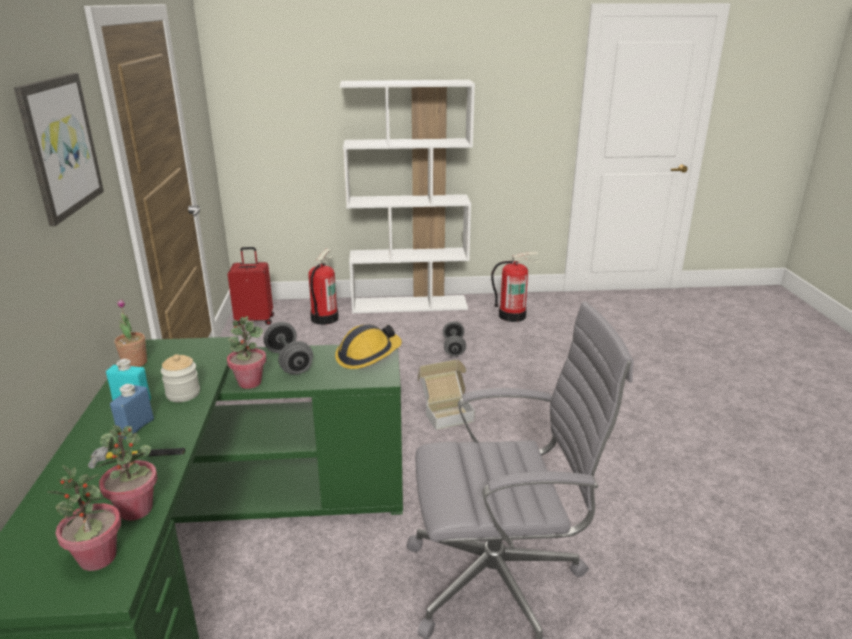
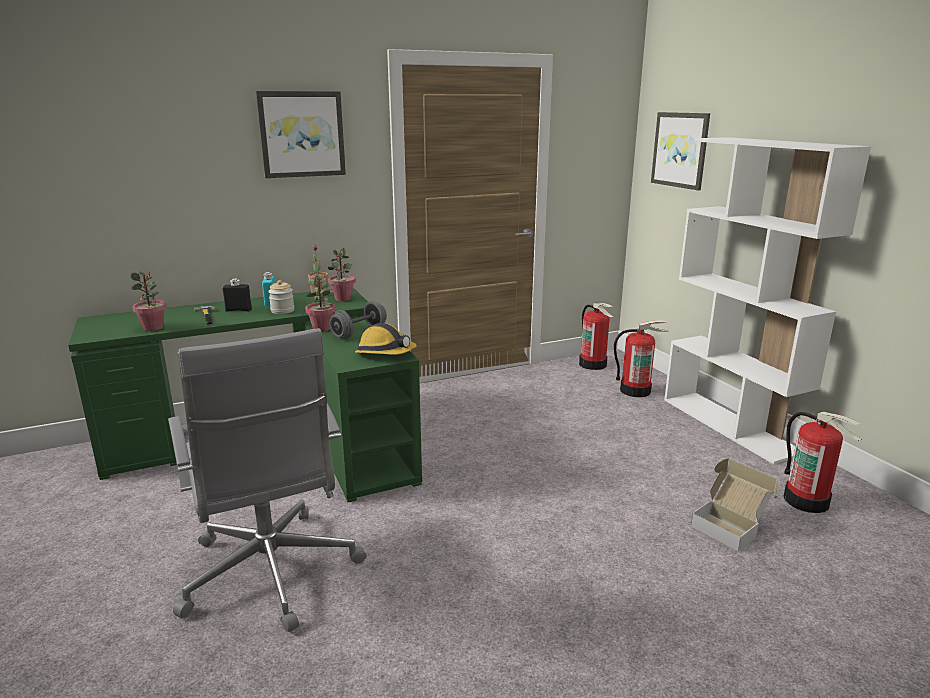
camera: 70 degrees right, 5 degrees down
(98, 558) = (112, 330): potted plant -> potted plant (343, 299)
(136, 428) = (238, 310): blue bottle -> black bottle
(255, 320) = (593, 364): red suitcase -> fire extinguisher
(277, 95) = (680, 150): none -> picture
(445, 412) = (522, 493): cardboard box -> cardboard box (730, 526)
(454, 348) = (662, 473): grey dumbbell -> none

